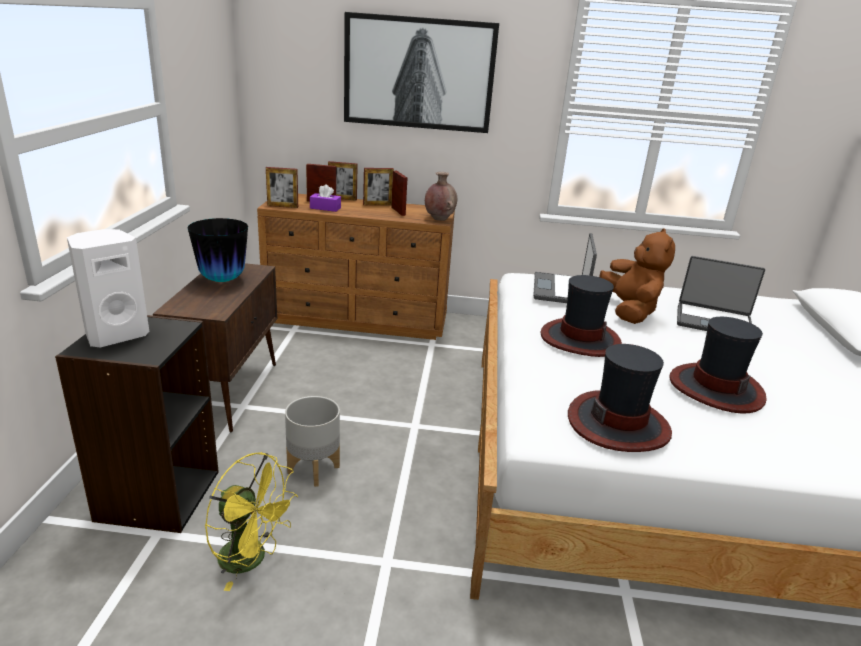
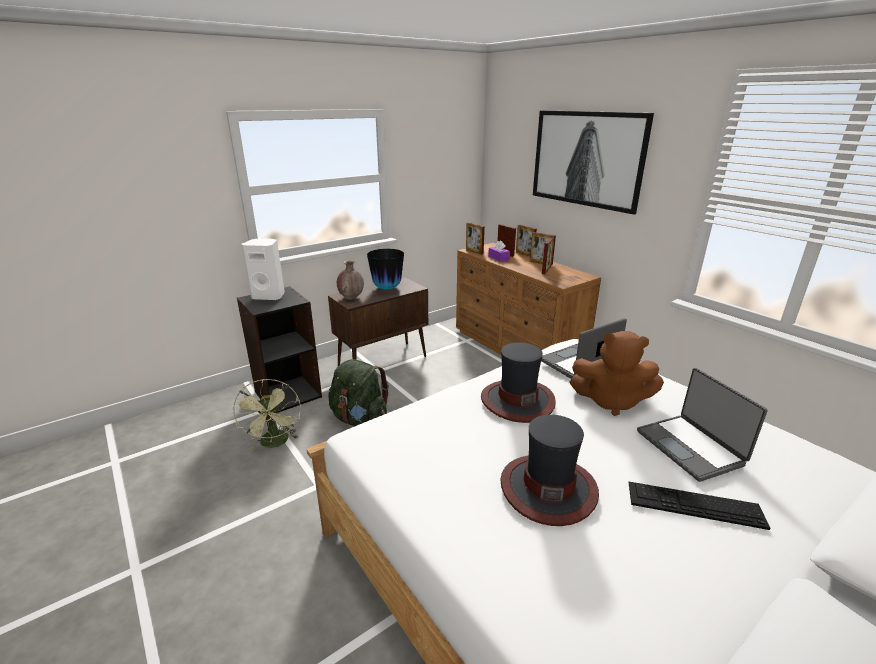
camera: 50 degrees right, 0 degrees up
(252, 559) = (275, 443): yellow fan -> green fan
(313, 469) = (360, 419): grey planter -> green backpack
(439, 219) = (565, 282): brown vase -> brown vase (351, 298)
(618, 423) = (413, 460): hat -> none
(629, 311) = (611, 401): brown plush toy -> brown plush toy turned 60 degrees clockwise
(773, 354) = (694, 504): none -> keyboard

